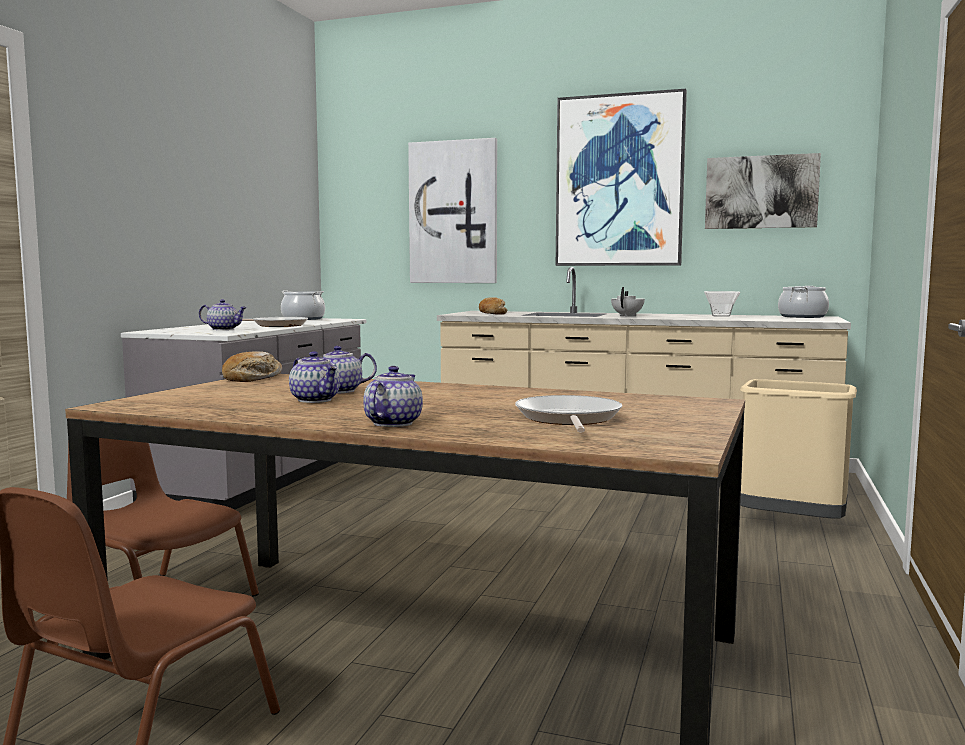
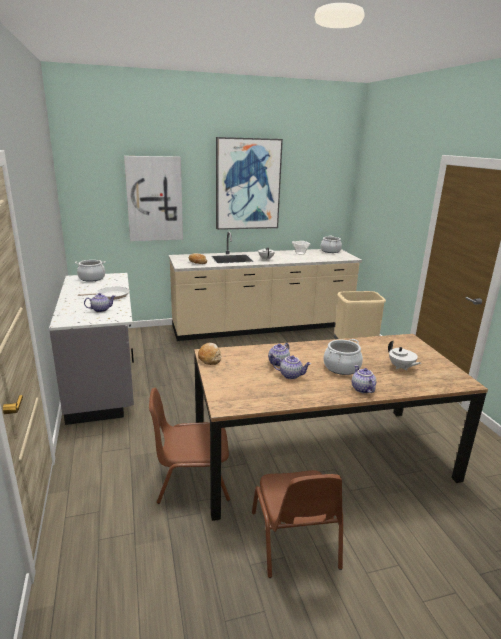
camera: 35 degrees left, 15 degrees up
(436, 405) = (342, 367): none -> cooking pot
(568, 419) = (401, 367): frying pan -> white teapot
(761, 192) = (311, 192): picture -> none

